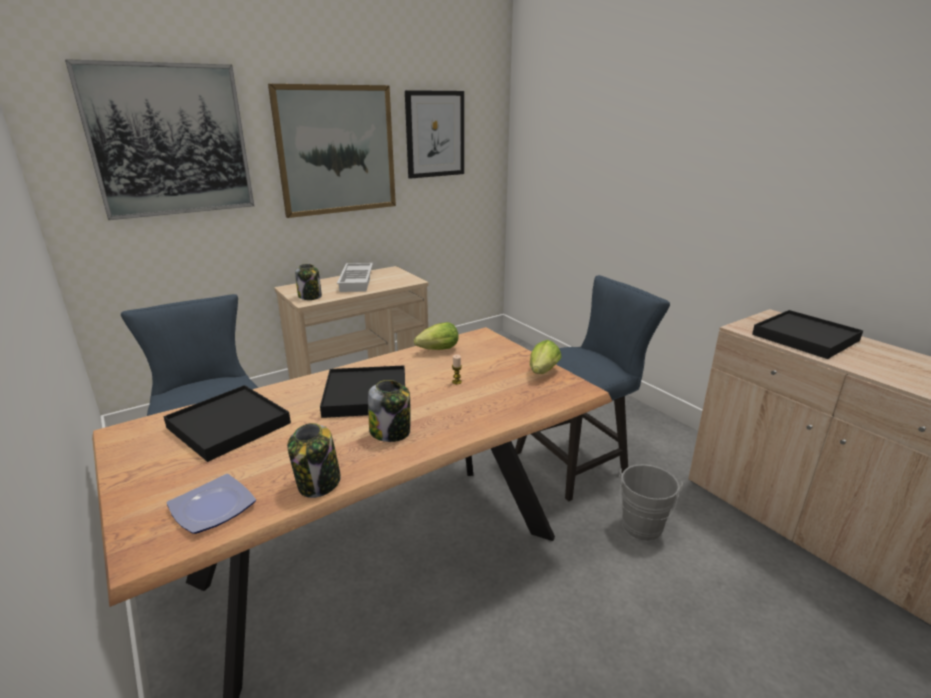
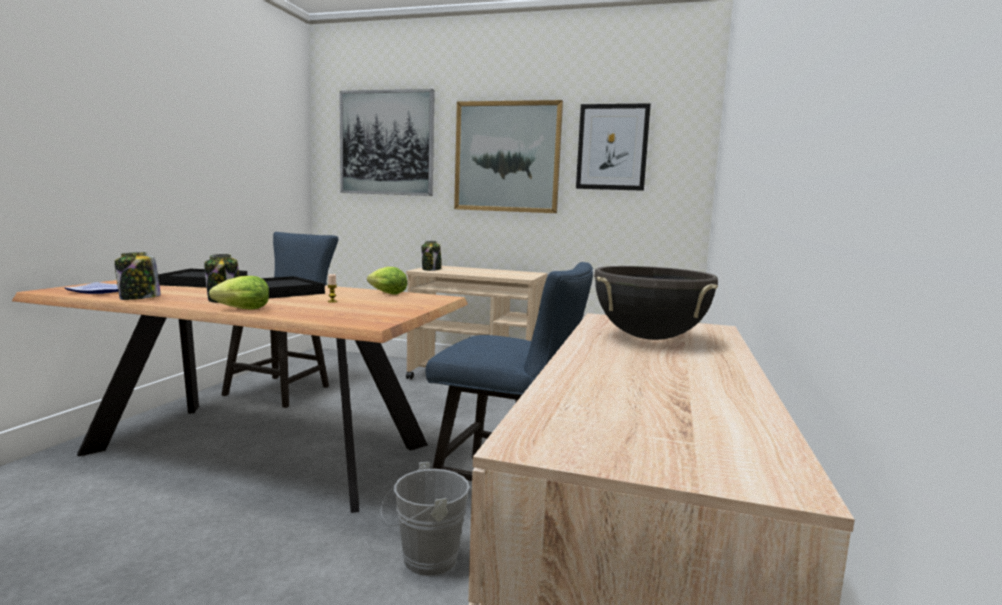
camera: 50 degrees right, 15 degrees down
(357, 281) = (487, 271): white tray -> none
(542, 373) = (389, 314): lettuce -> lettuce (239, 309)
(805, 337) = (649, 338): black tray -> black cooking pot

